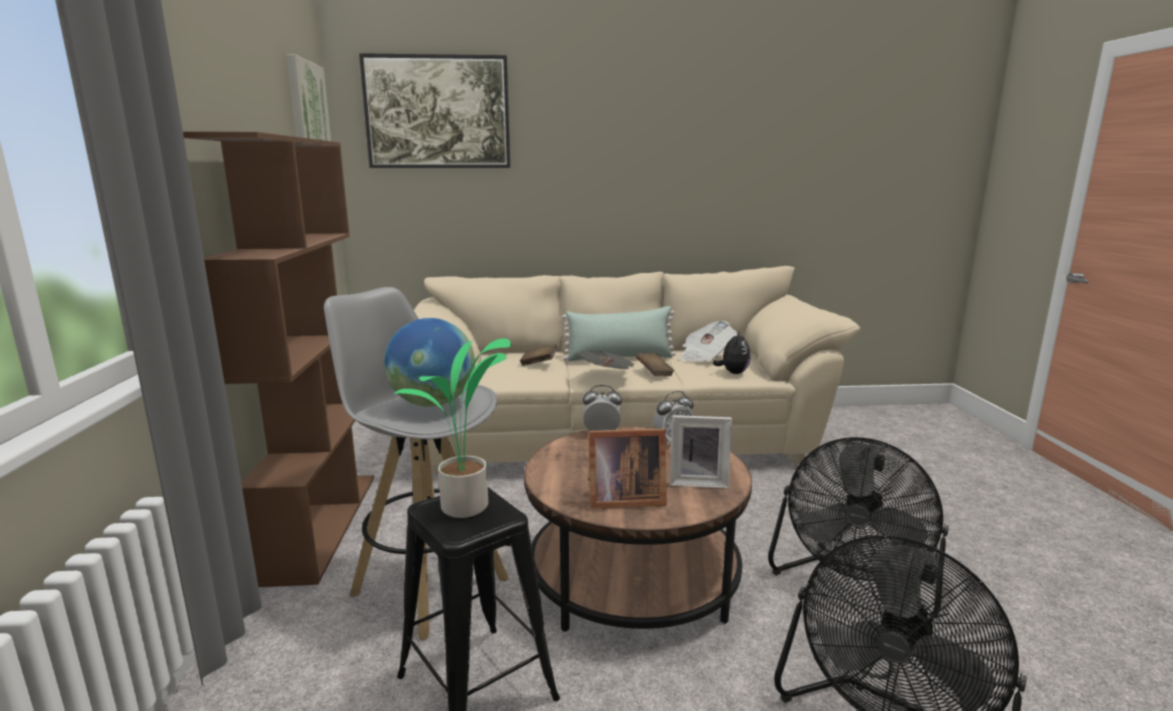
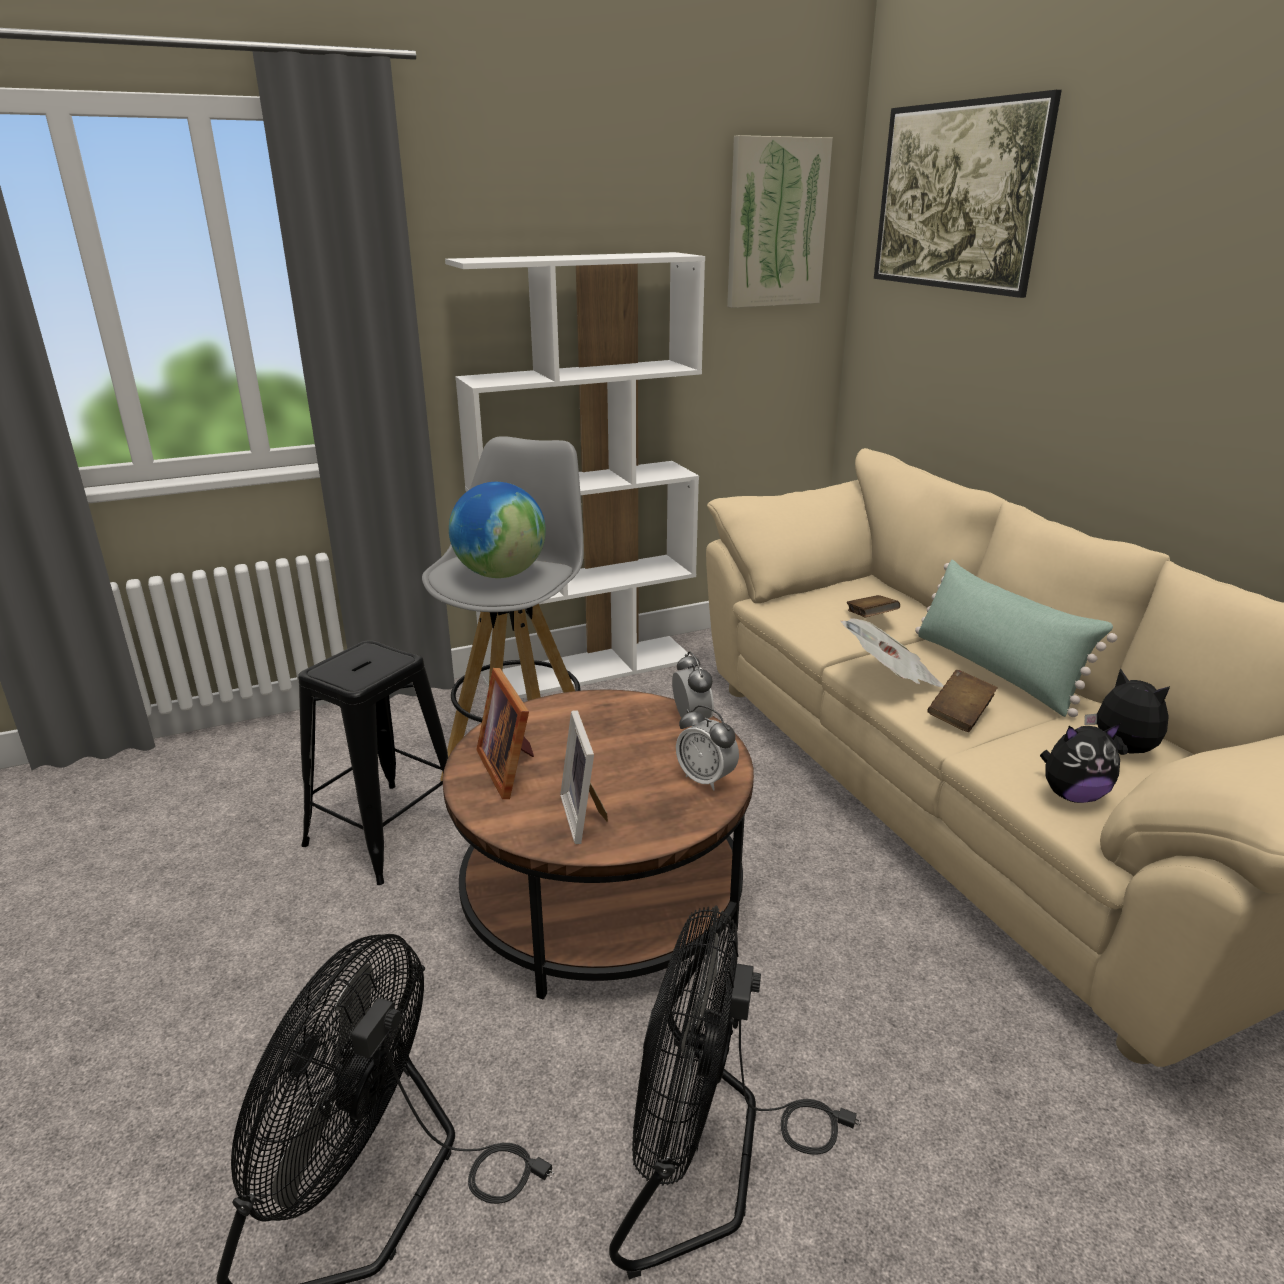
camera: 70 degrees right, 10 degrees up
(321, 524) = (590, 668): brown bookcase -> white bookcase
(466, 509) = (366, 663): potted plant -> none
(705, 356) = (1121, 750): newspaper -> plush toy

